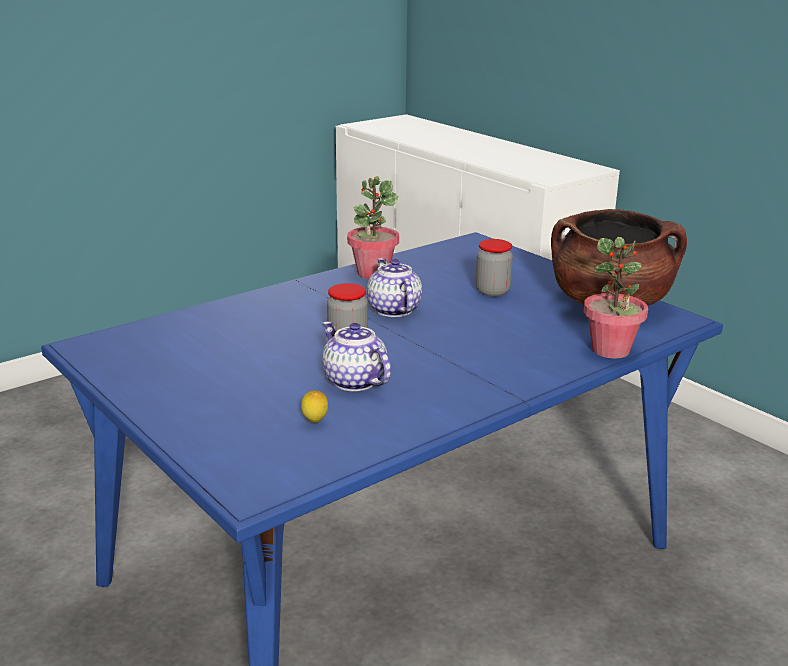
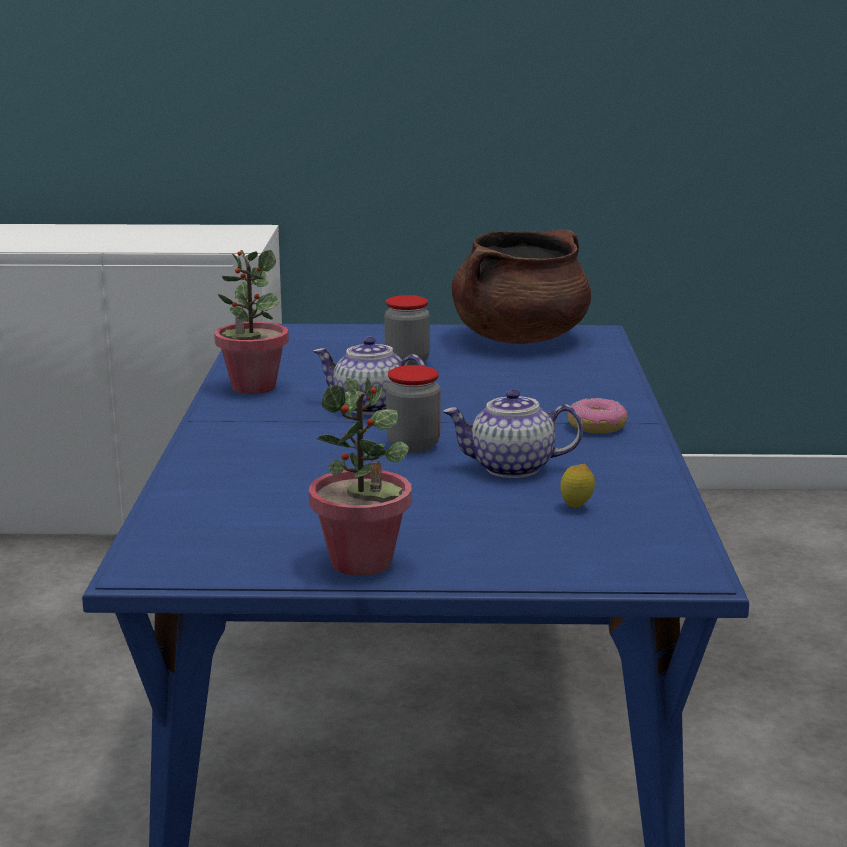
camera: 50 degrees left, 5 degrees down
(476, 382) = (596, 427): none -> donut
(611, 350) = (614, 368): potted plant -> potted plant (362, 562)

